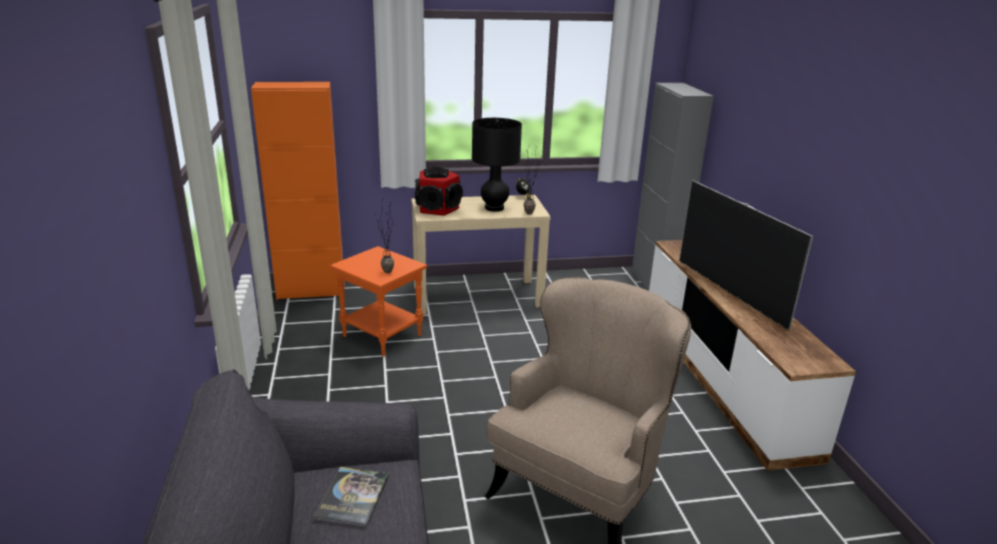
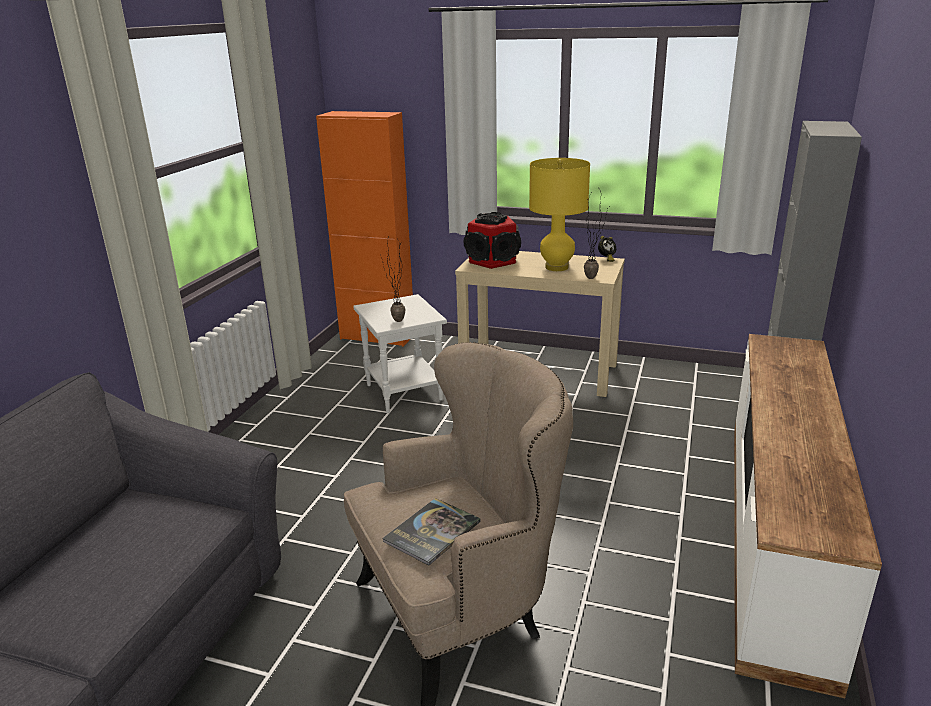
camera: 30 degrees right, 0 degrees up
(353, 497) = (149, 527): book -> book (432, 532)
(383, 335) = (405, 392): orange side table -> white side table
(494, 208) = (556, 267): black table lamp -> yellow table lamp
(730, 292) = (787, 414): television -> none

